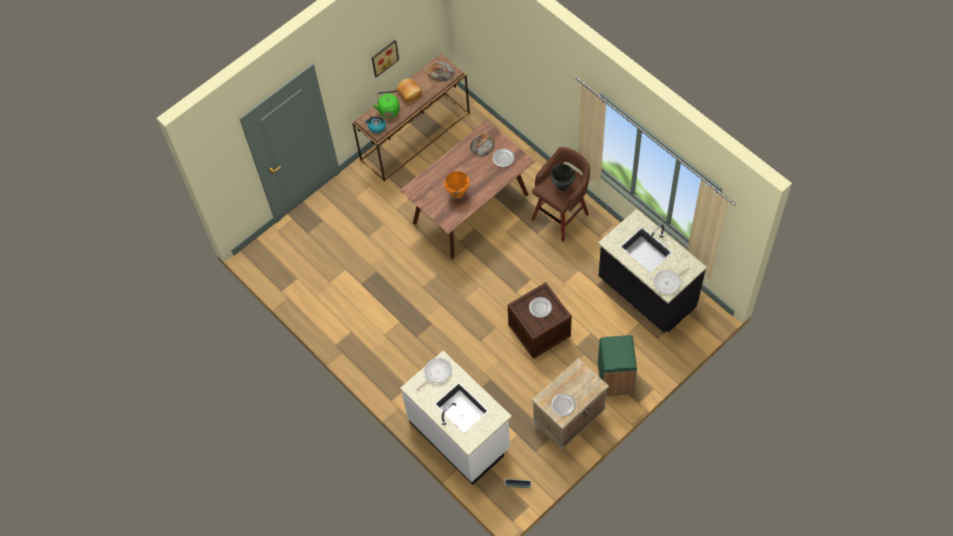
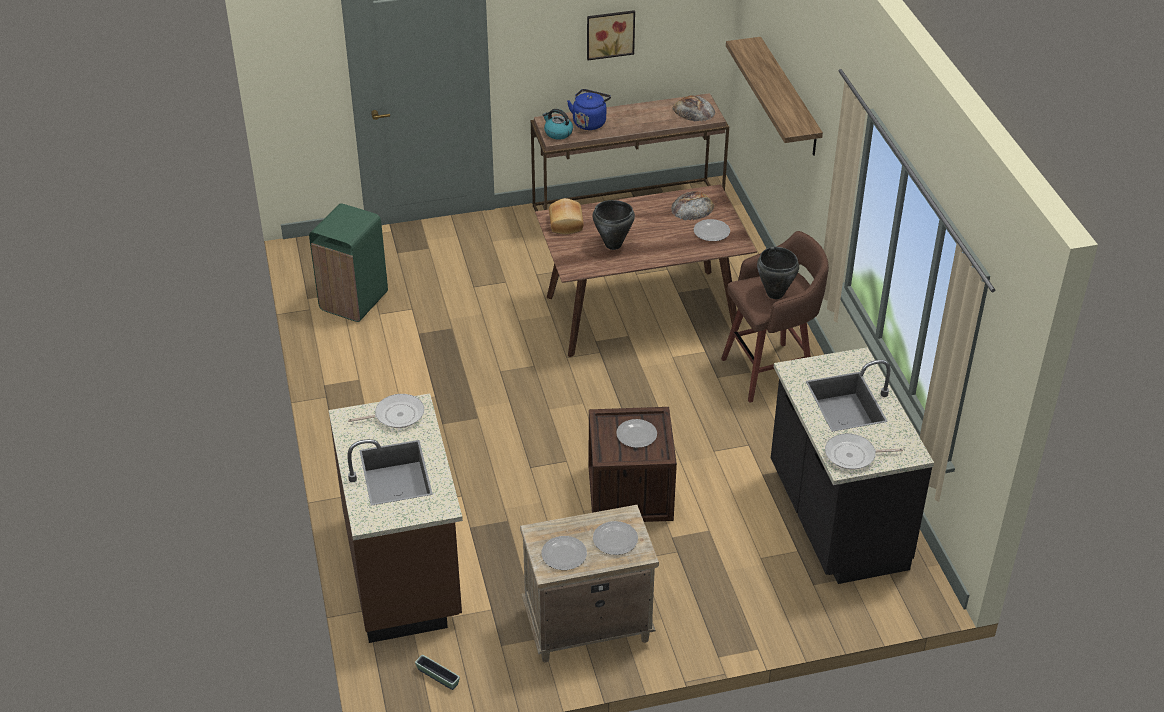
camera: 25 degrees right, 20 degrees down
(389, 109) = (590, 122): green kettle -> blue kettle
(410, 93) = (633, 116): bread -> bread (567, 223)
(458, 194) = (613, 245): orange cooking pot -> black cooking pot
(460, 435) = (404, 569): white counter -> brown counter
(515, 65) = (789, 97): none -> shelf
(581, 384) = (615, 540): none -> plate
(615, 379) = (704, 607): green trash can -> green trash can (354, 301)

